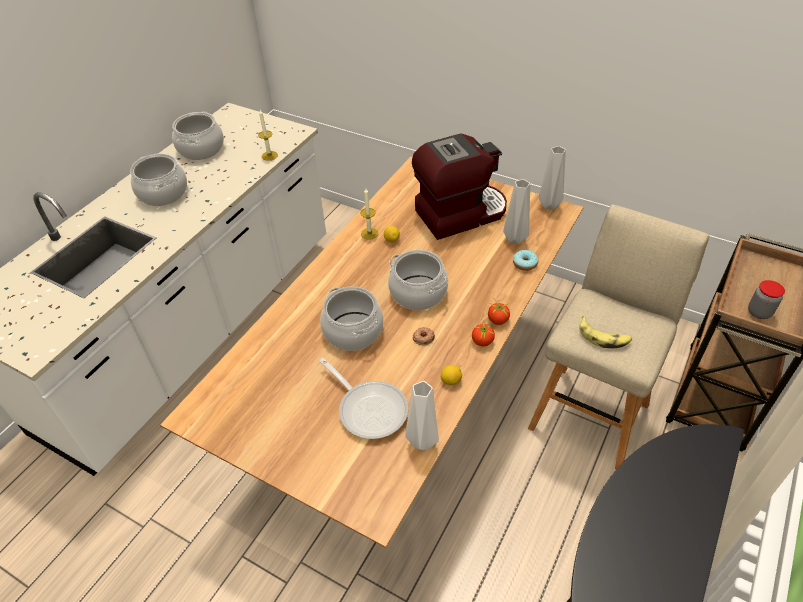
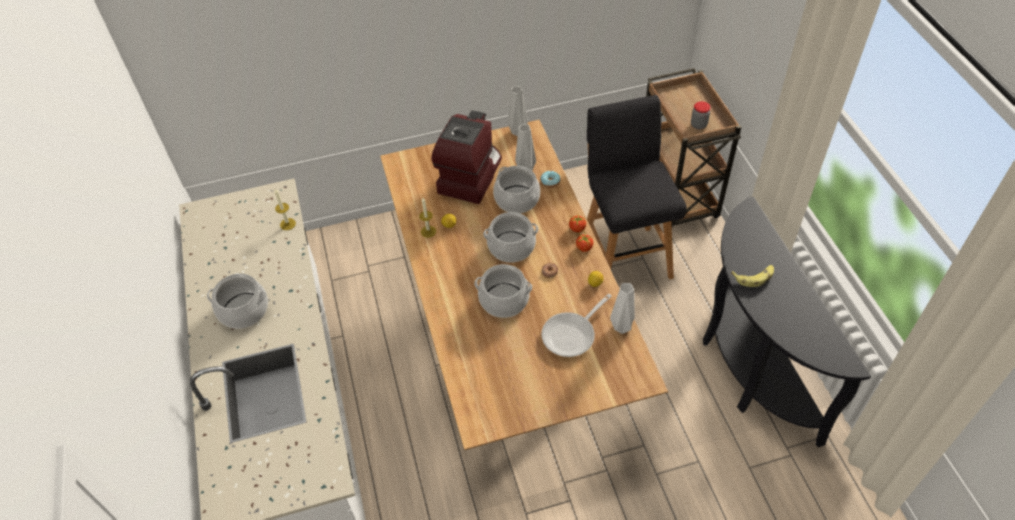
camera: 45 degrees left, 5 degrees up
(201, 149) = (220, 256): cooking pot -> cooking pot (517, 199)
(369, 408) = (572, 334): frying pan -> frying pan turned 135 degrees clockwise
(590, 413) = (624, 257): beige stool -> black stool
(603, 337) = (639, 196): banana -> banana (754, 277)

